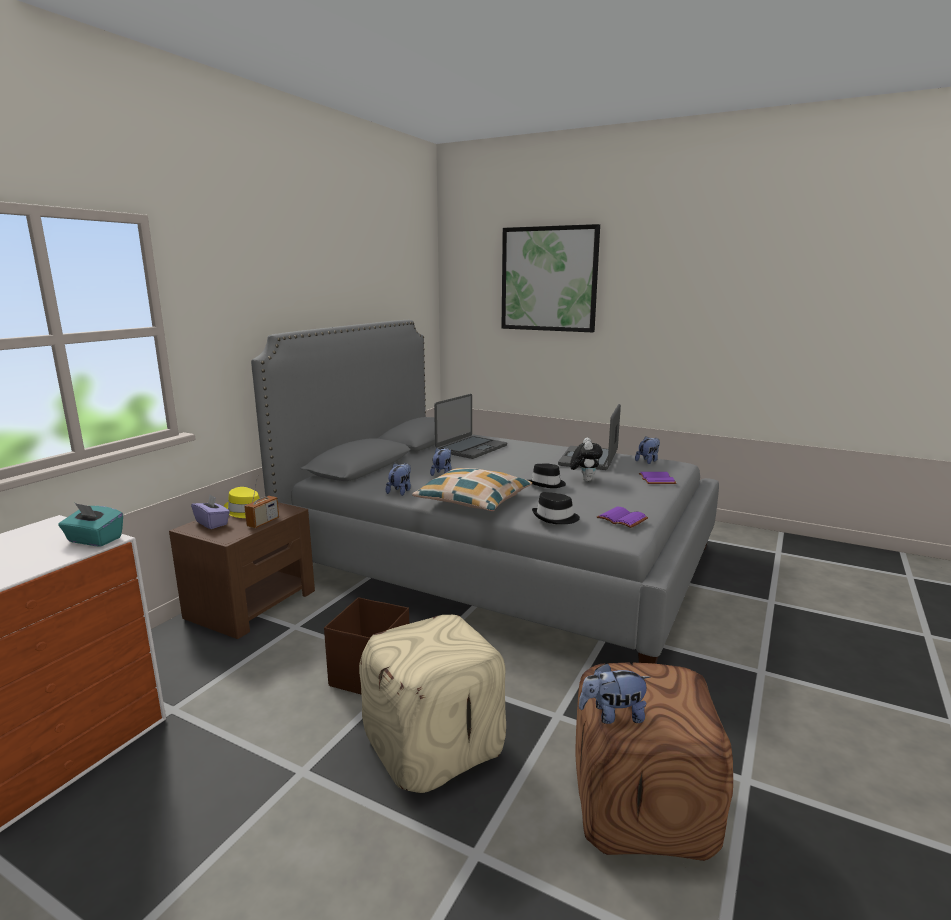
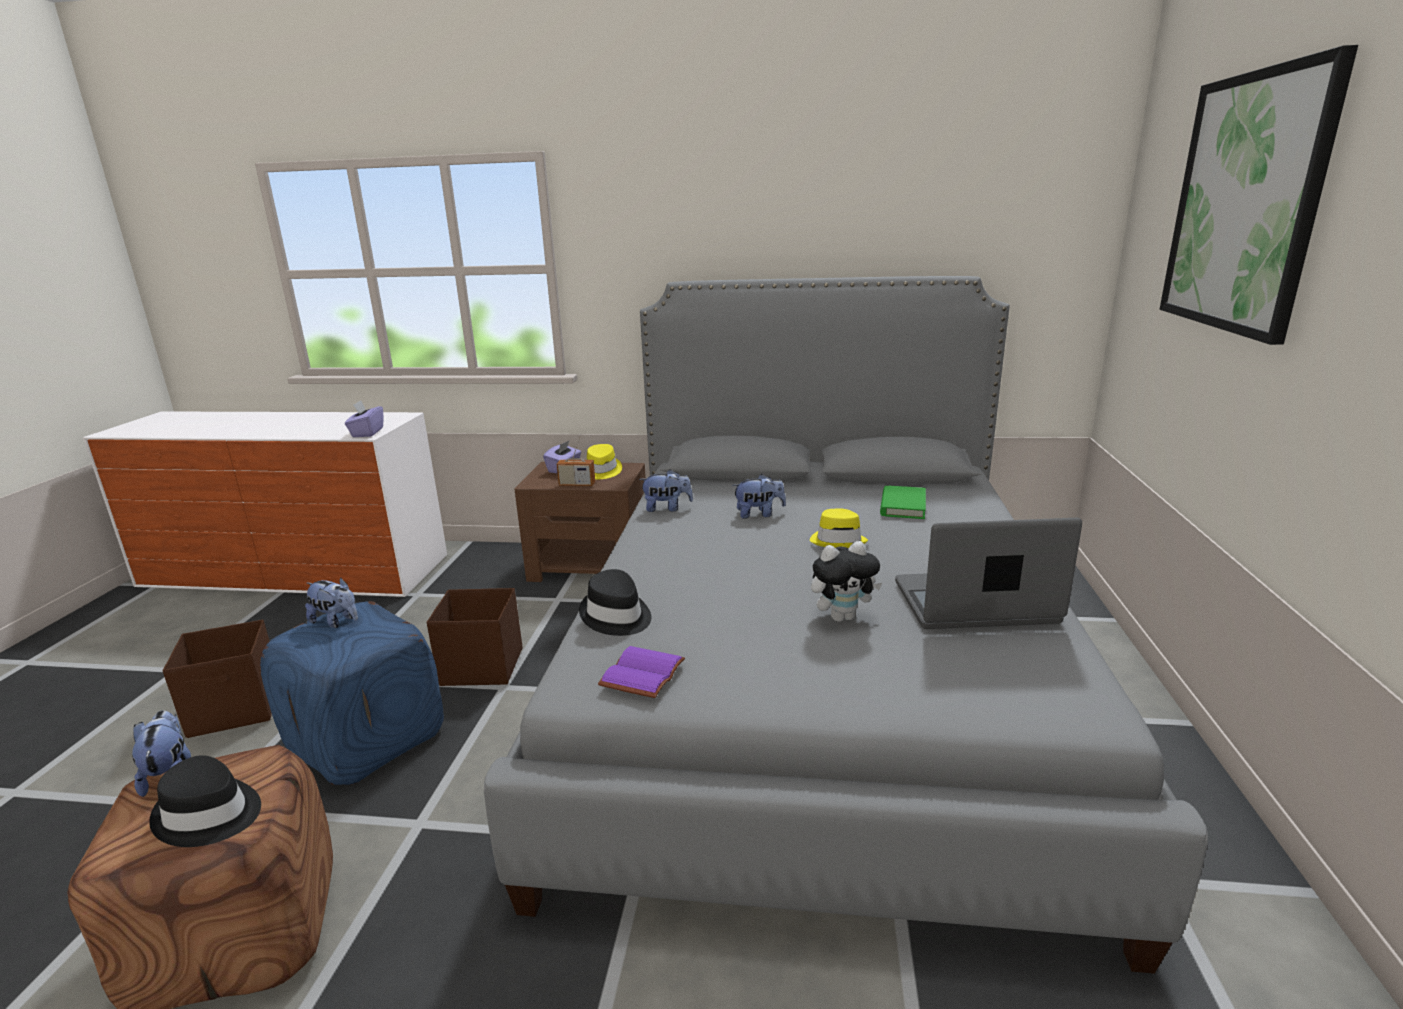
camera: 70 degrees right, 5 degrees up
(94, 540) = (367, 433): turquoise tissue box -> purple tissue box
(298, 855) = (237, 709): none -> brown storage box
(434, 745) = (366, 740): beige ottoman -> blue ottoman
(471, 448) = (903, 506): laptop -> green book
(474, 500) = (663, 552): pillow -> none
(502, 465) = (838, 541): none -> yellow hat
(547, 484) = (771, 587): black hat -> black hat (209, 815)
(648, 461) = (1058, 670): plush toy -> plush toy (336, 621)
(658, 479) = (922, 694): purple book -> none

